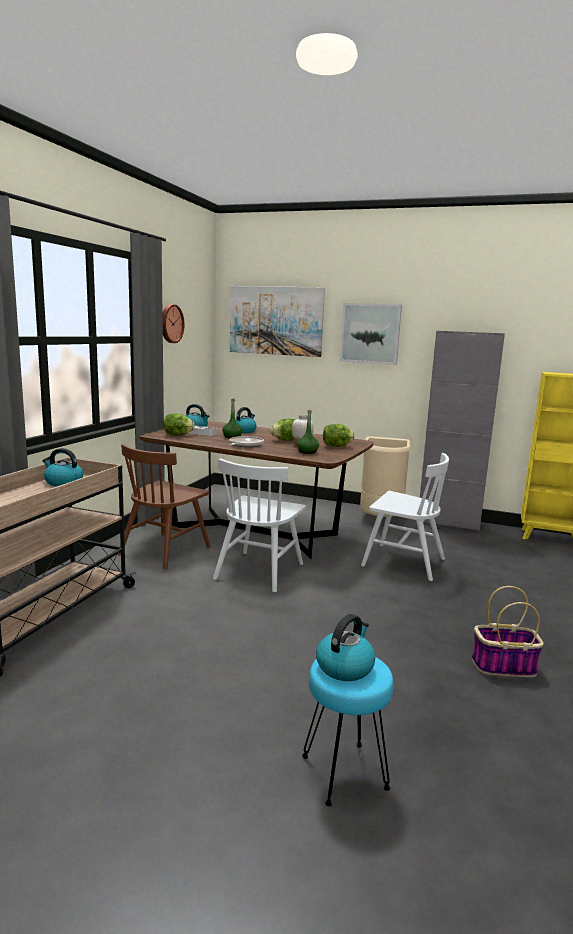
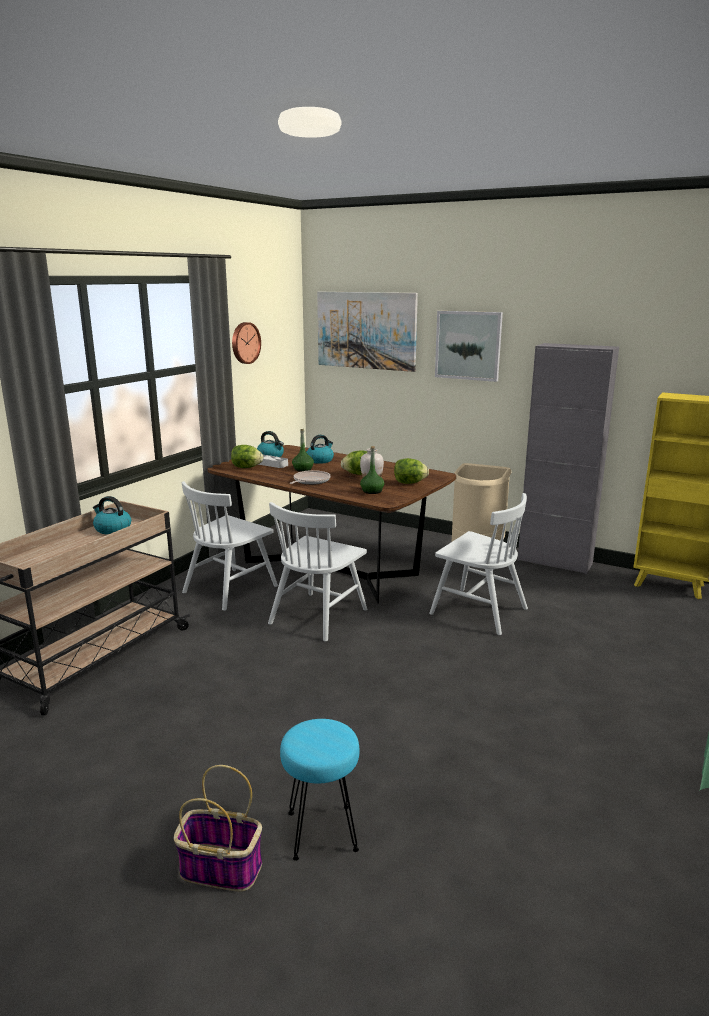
camera: 10 degrees right, 5 degrees up
(165, 550) = (230, 589): brown chair -> white chair
(345, 666) = (314, 736): kettle -> none
(503, 666) = (531, 738): basket -> basket (219, 868)

